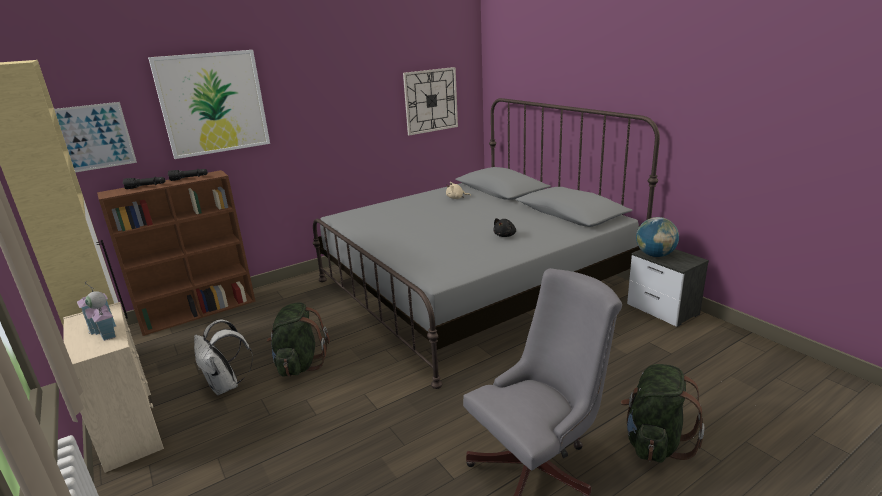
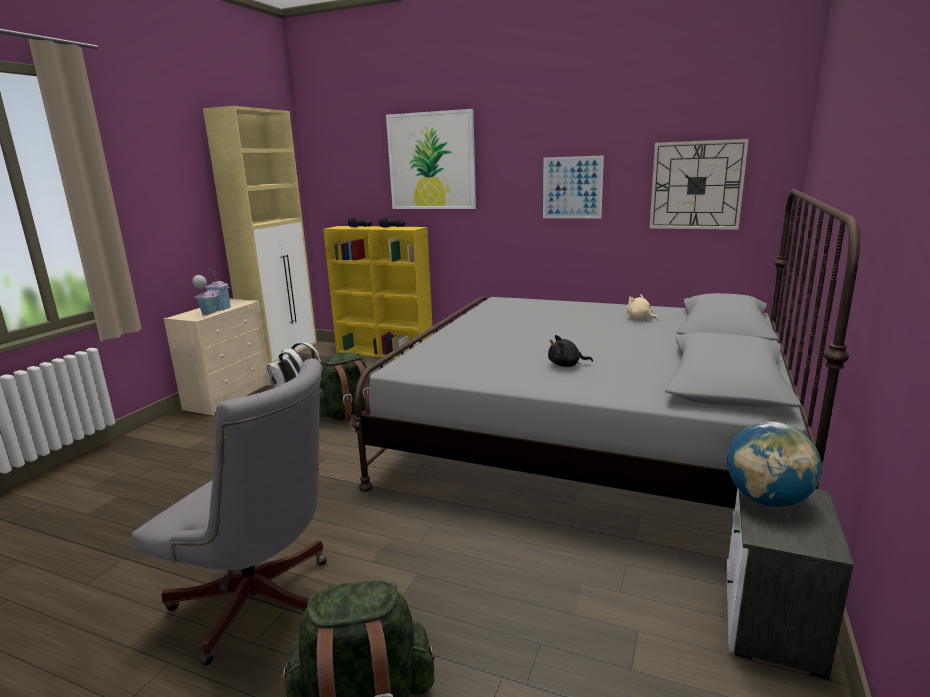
camera: 55 degrees right, 5 degrees down
(93, 137) = (344, 180): picture -> picture (572, 187)
(200, 311) = (385, 353): brown bookcase -> yellow bookcase

